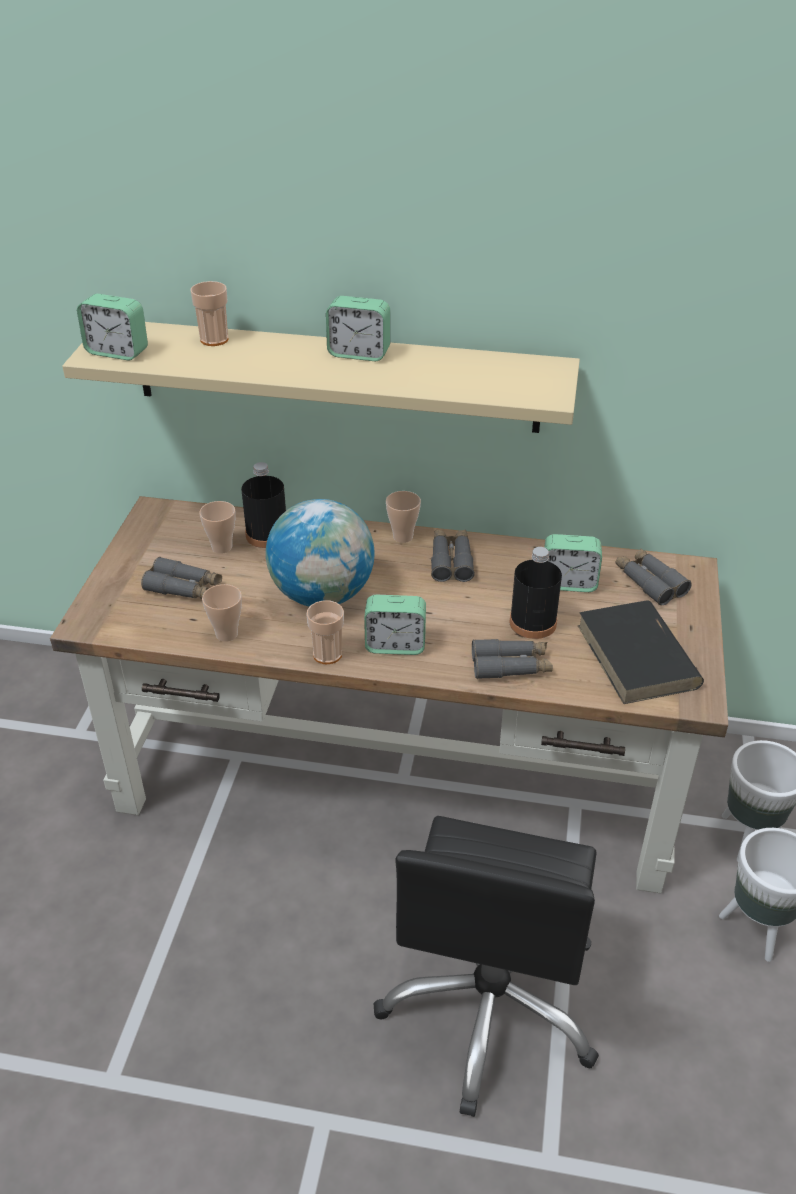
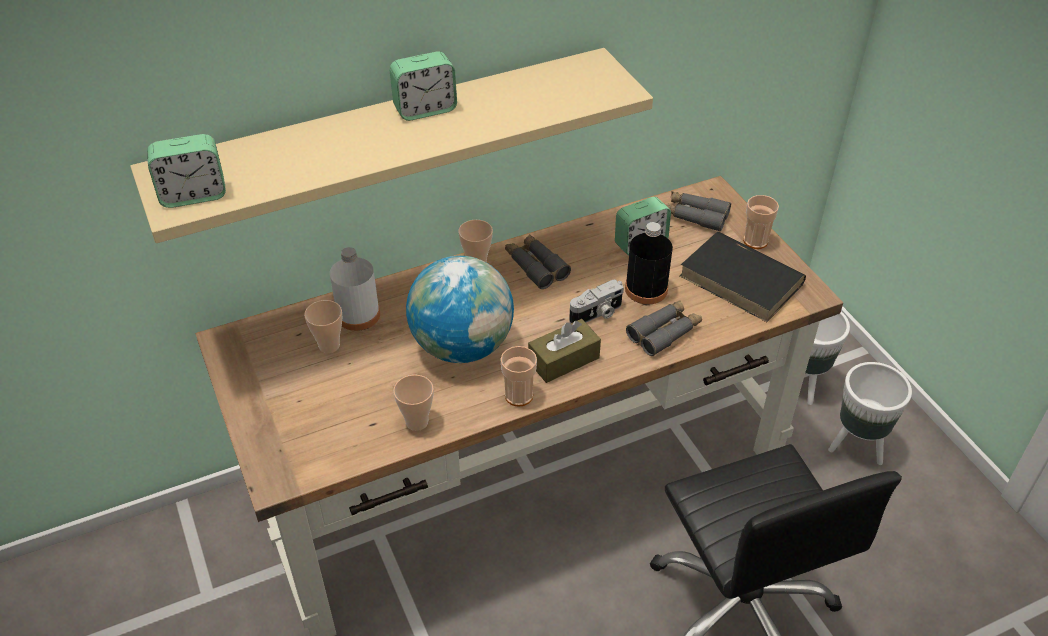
camera: 35 degrees left, 5 degrees up
(184, 588) = (334, 400): grey binoculars -> none
(214, 339) = (275, 145): cup -> cup (755, 241)
(267, 535) = (358, 315): black bottle -> white bottle
(395, 645) = (563, 360): alarm clock -> brown tissue box
(465, 622) = (597, 314): none -> camera

